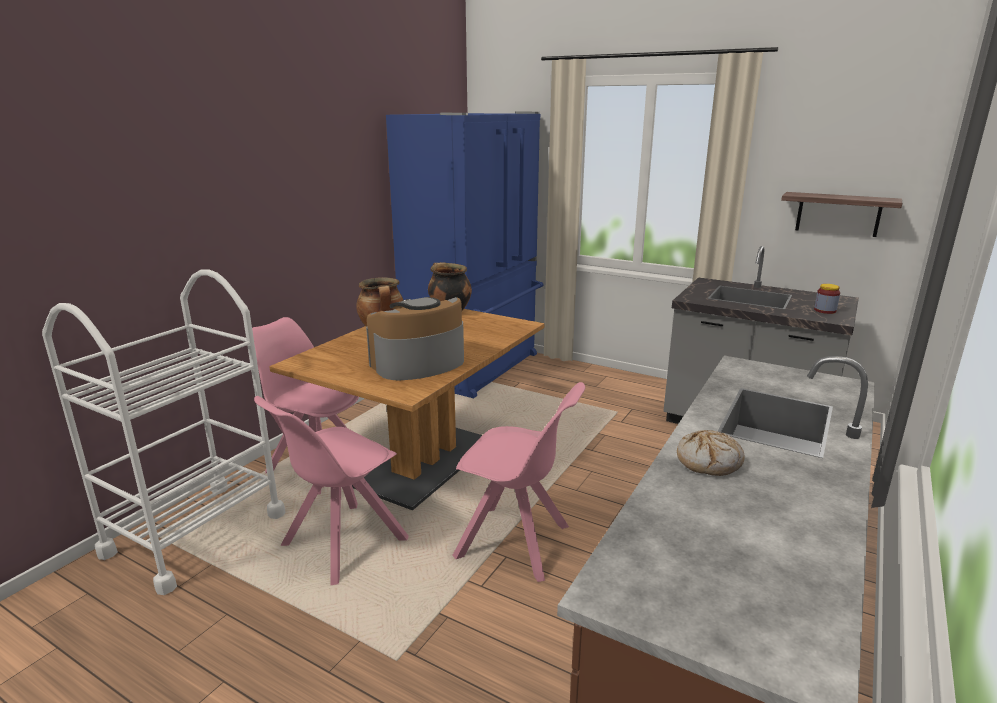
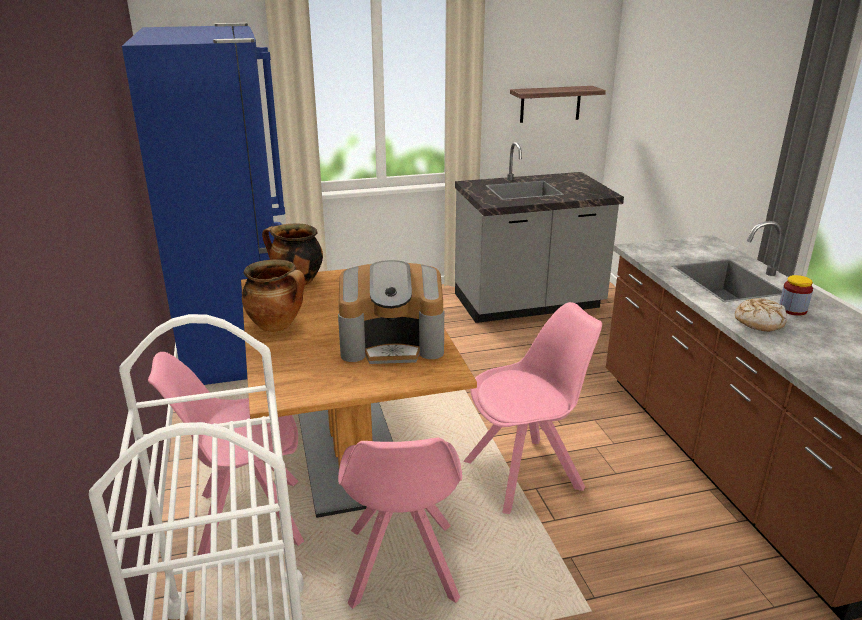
camera: 45 degrees left, 5 degrees up
(418, 364) = (393, 343): coffee machine -> coffee machine turned 105 degrees counterclockwise
(825, 310) = (586, 188): jar -> jar (792, 309)

